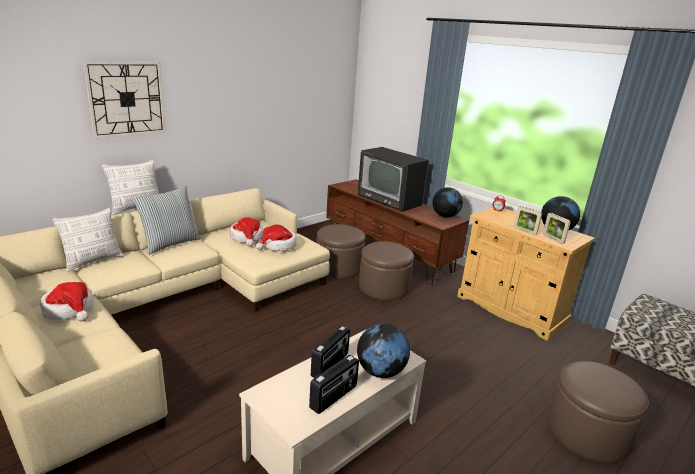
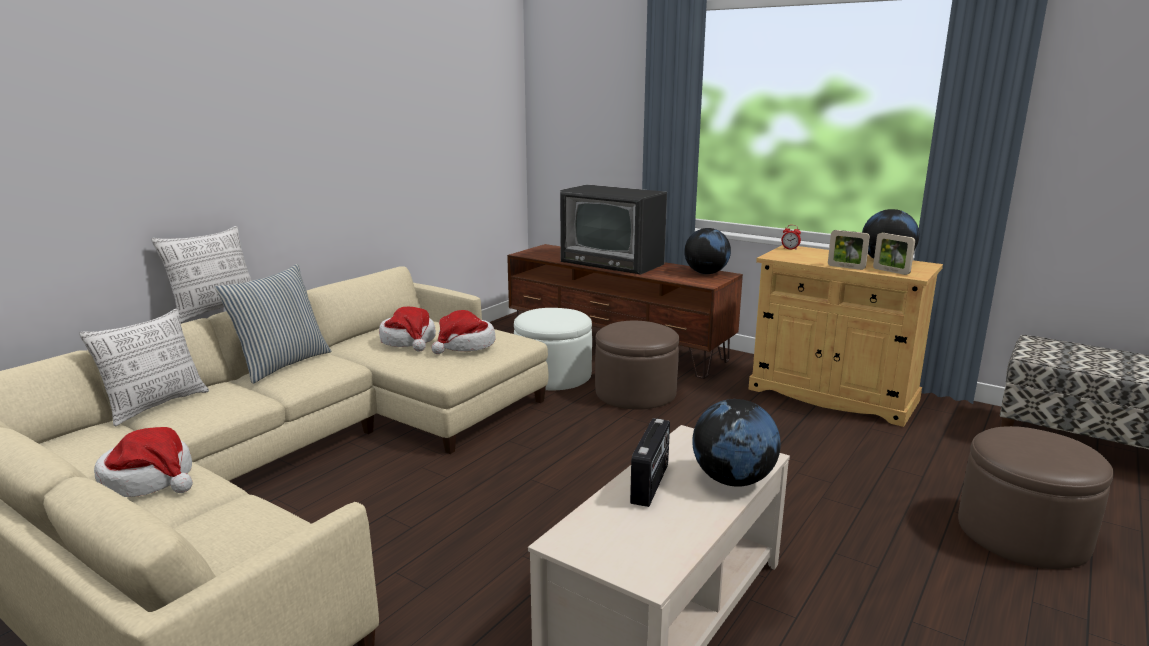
camera: 10 degrees left, 5 degrees down
(126, 99) = (185, 124): wall clock -> none
(334, 397) = (684, 525): radio -> none
(339, 267) = (553, 375): brown ottoman -> white ottoman

